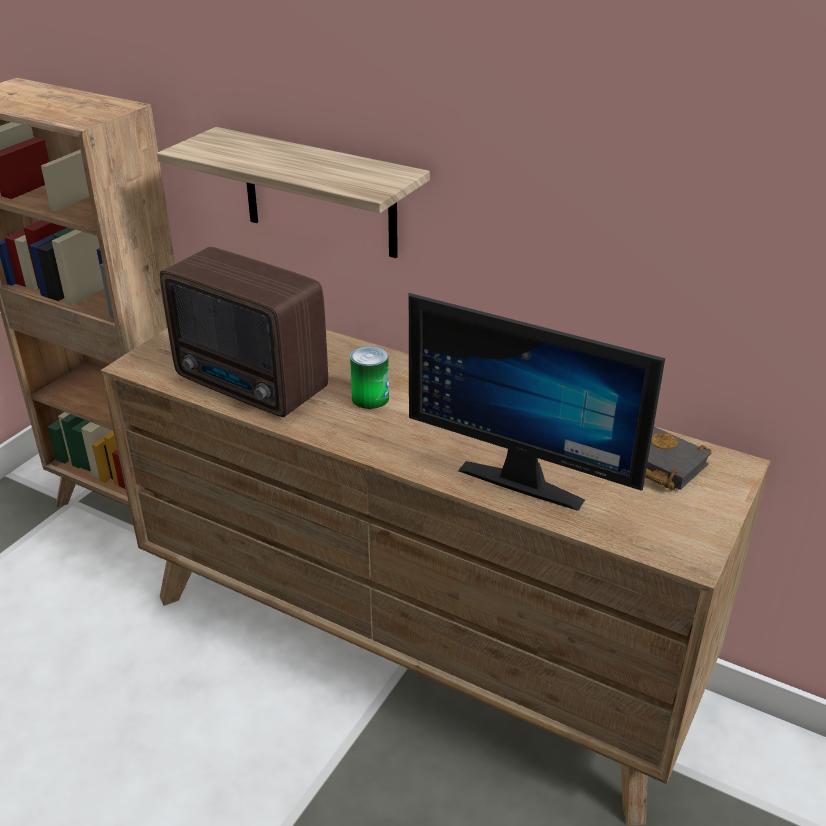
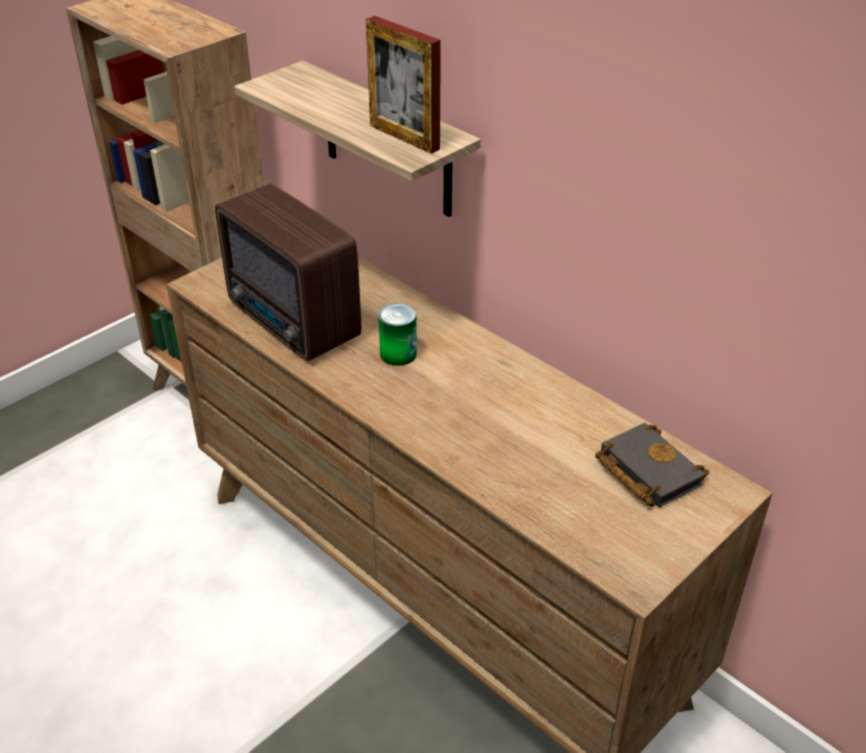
camera: 15 degrees right, 5 degrees up
(356, 176) = (404, 137): none -> picture frame
(526, 476) = (512, 464): monitor -> none

